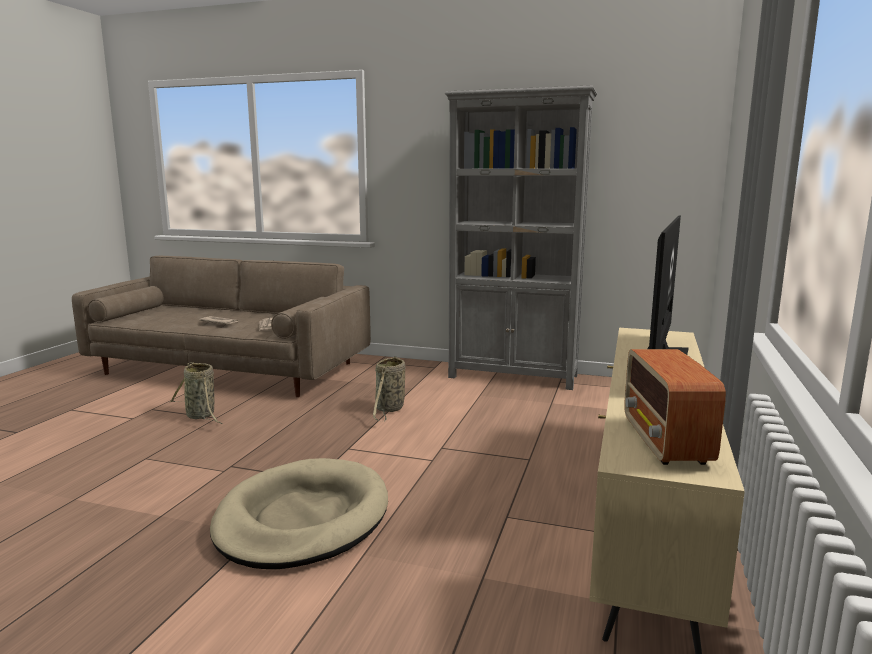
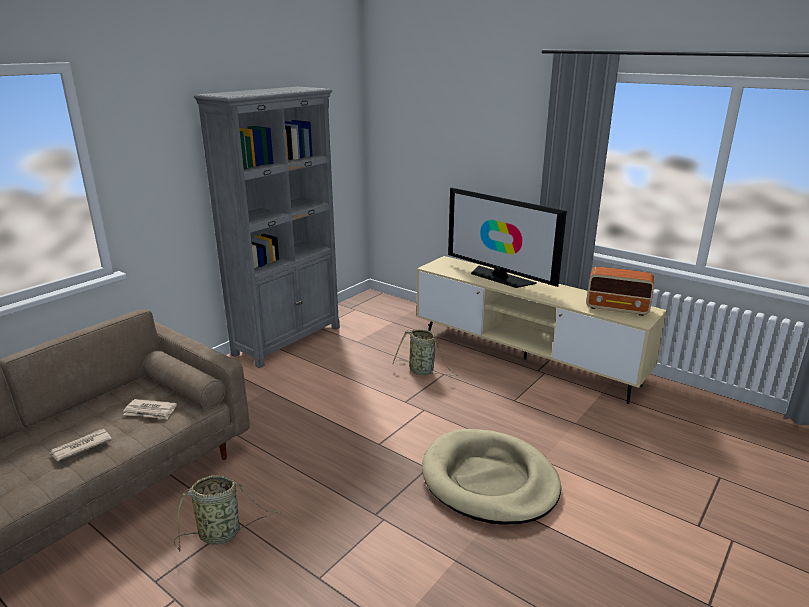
camera: 70 degrees left, 10 degrees up
(389, 409) = (310, 410): basket -> basket (423, 371)

